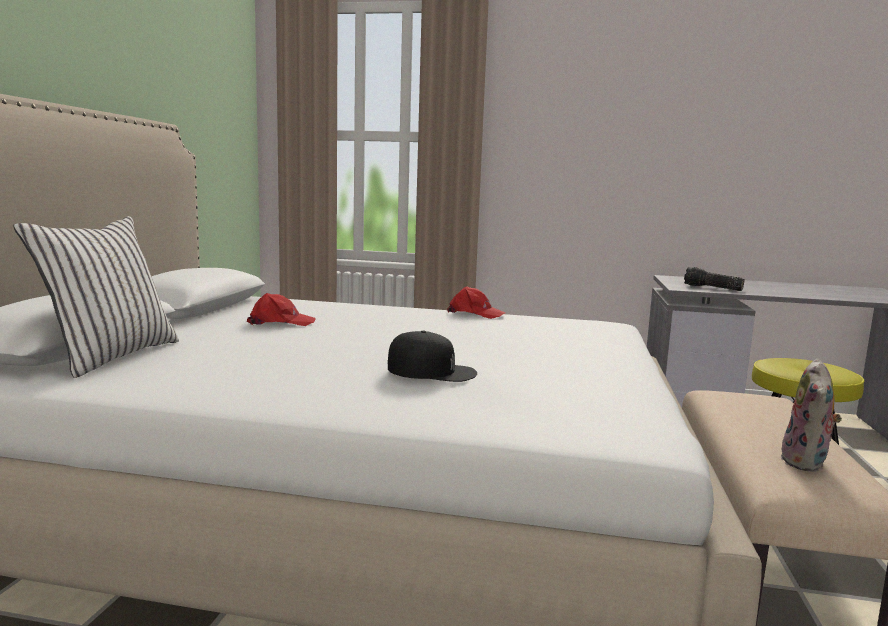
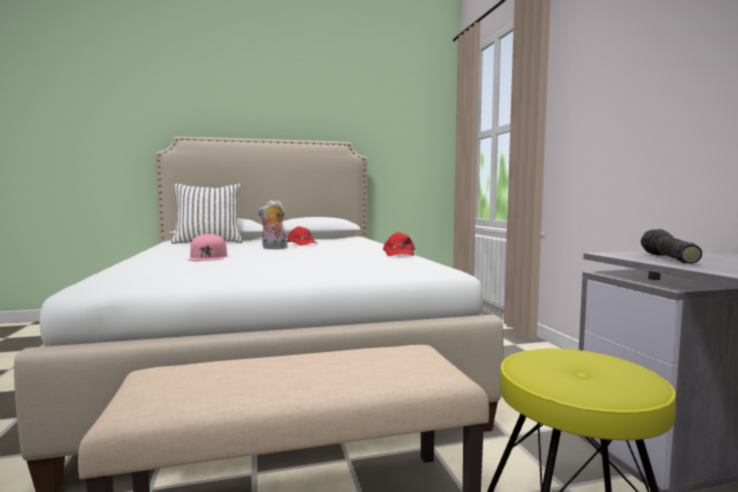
camera: 65 degrees right, 5 degrees down
(432, 371) = (208, 257): black cap -> pink cap
(807, 463) = (208, 378): plush toy -> plush toy (273, 248)

